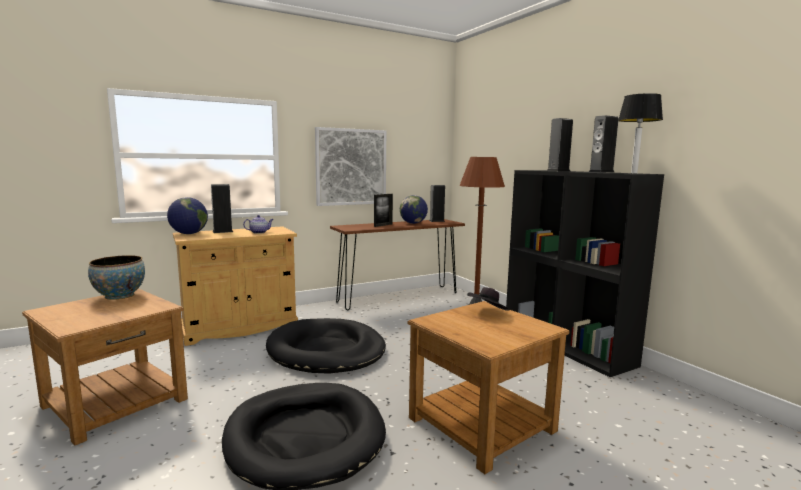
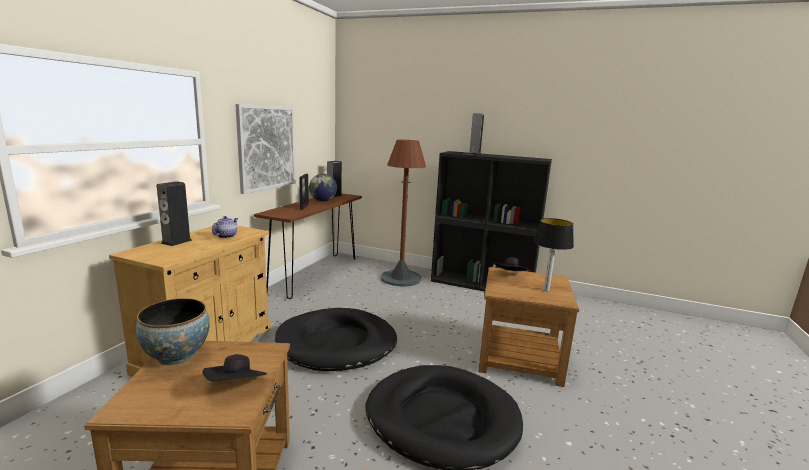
camera: 40 degrees left, 5 degrees up
(102, 318) = (236, 386): none -> black hat
(189, 234) = (142, 253): globe -> none
(601, 172) = (508, 156): speaker -> none
(634, 173) = (541, 159): table lamp -> table lamp (546, 290)

